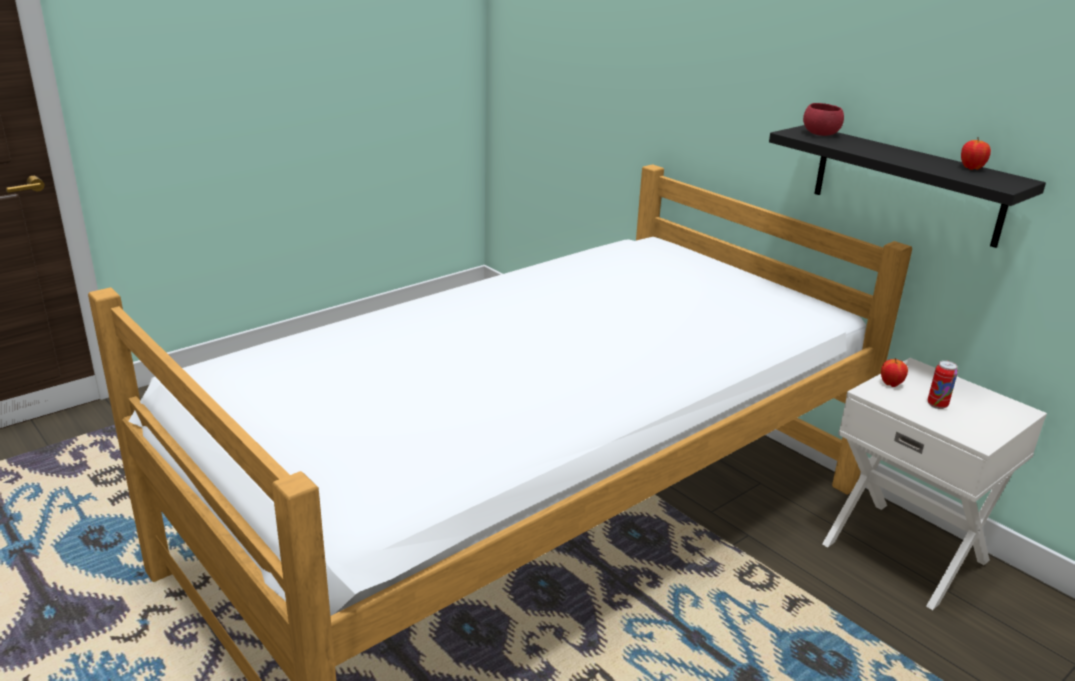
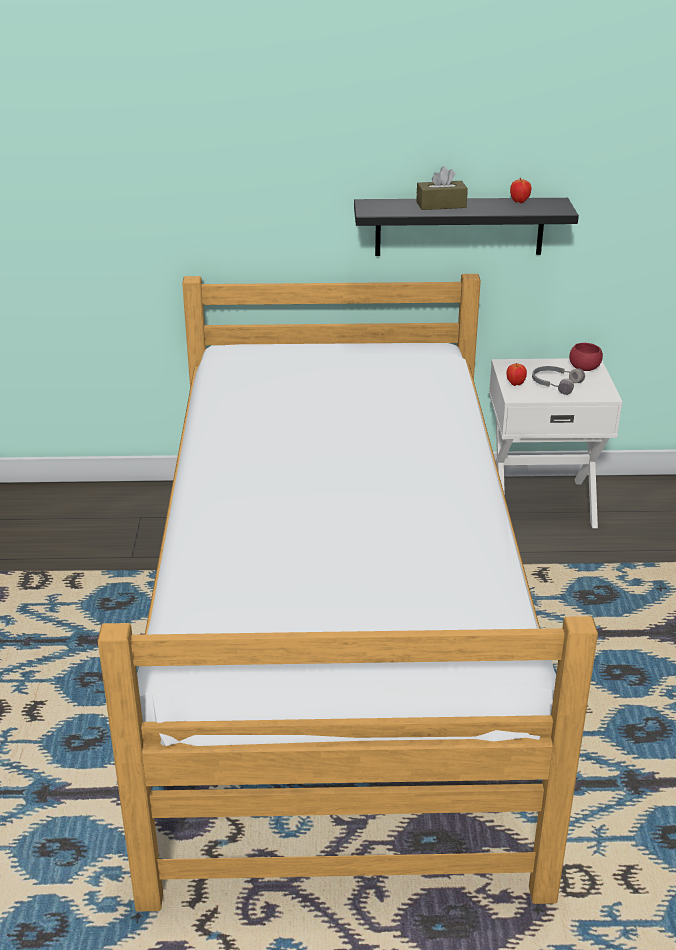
camera: 50 degrees left, 5 degrees up
(820, 134) = (386, 205): red bowl -> red bowl (584, 368)
(876, 147) = (441, 205): none -> brown tissue box
(937, 405) = (555, 384): can -> grey headphones

